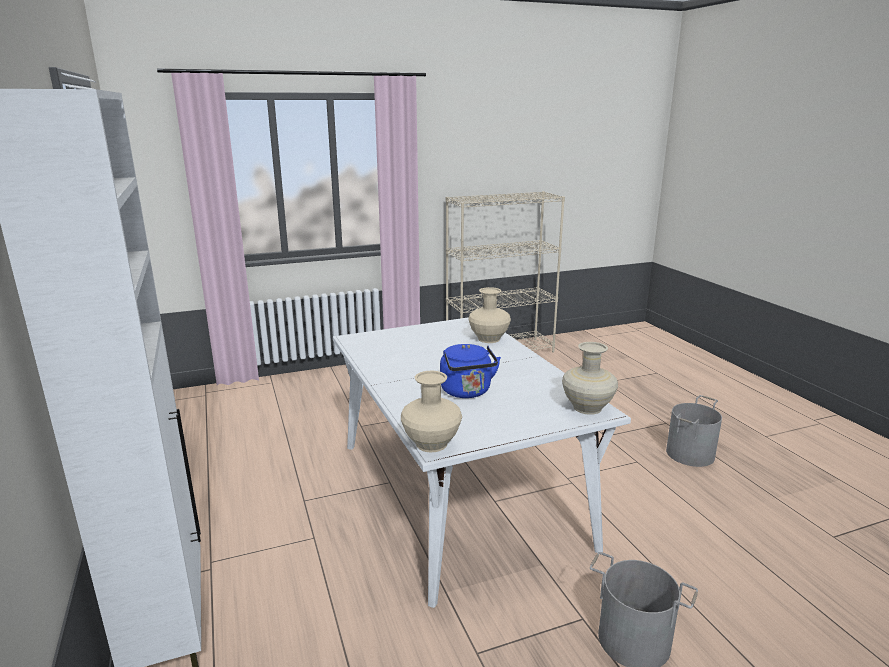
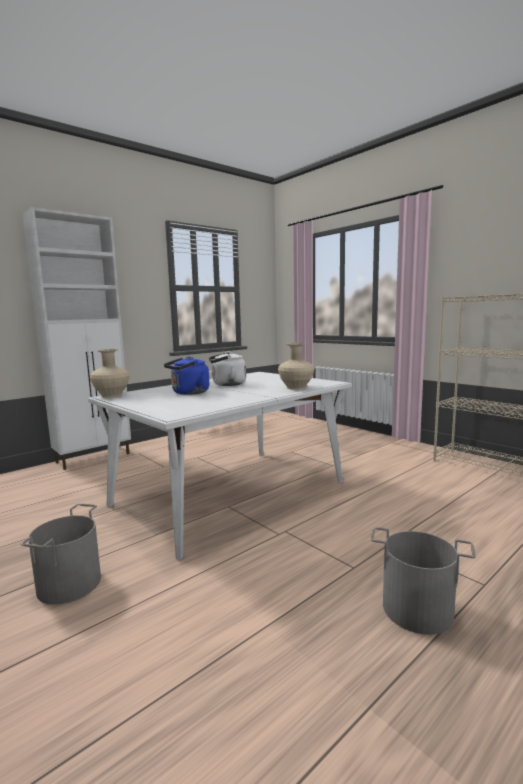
camera: 70 degrees right, 10 degrees down
(426, 365) = (227, 384): none -> white kettle
(588, 408) = (176, 413): beige vase -> none

